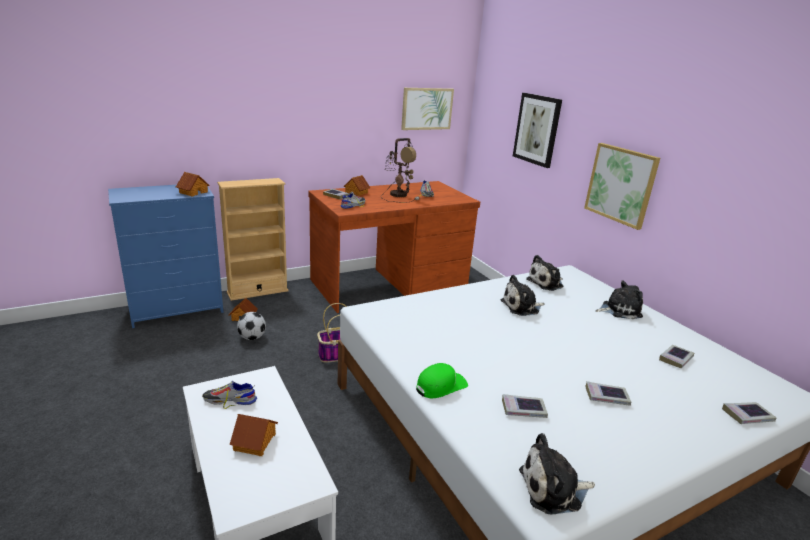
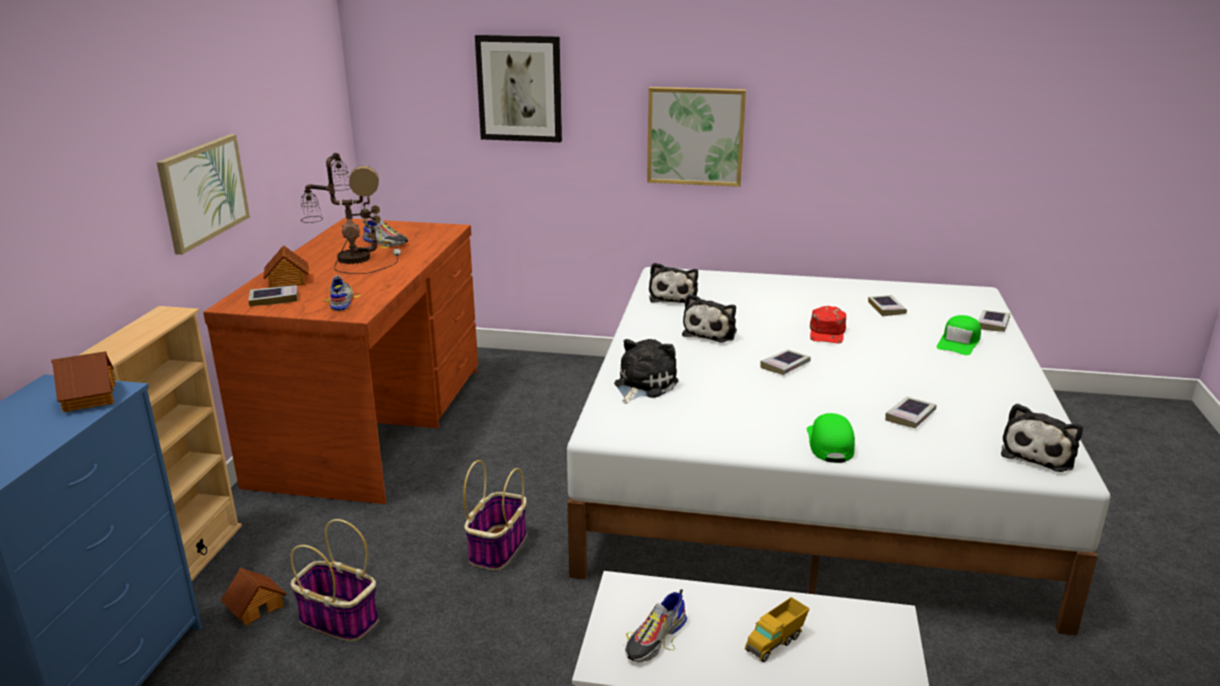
camera: 50 degrees left, 0 degrees up
(252, 337) = (337, 619): football -> basket
(255, 442) = (775, 642): toy house -> toy truck
(427, 108) = (303, 93): picture -> picture (203, 191)
(592, 345) = (827, 333): none -> red cap
(606, 397) = (921, 367): book -> book (785, 366)
(619, 310) = (774, 290): plush toy -> plush toy (643, 385)
(680, 405) = (959, 342): none -> green cap

